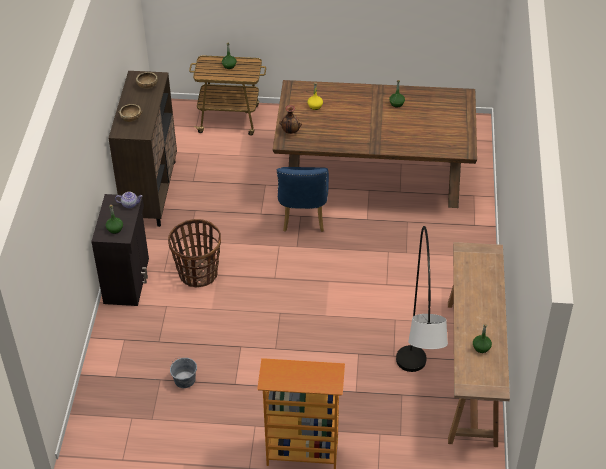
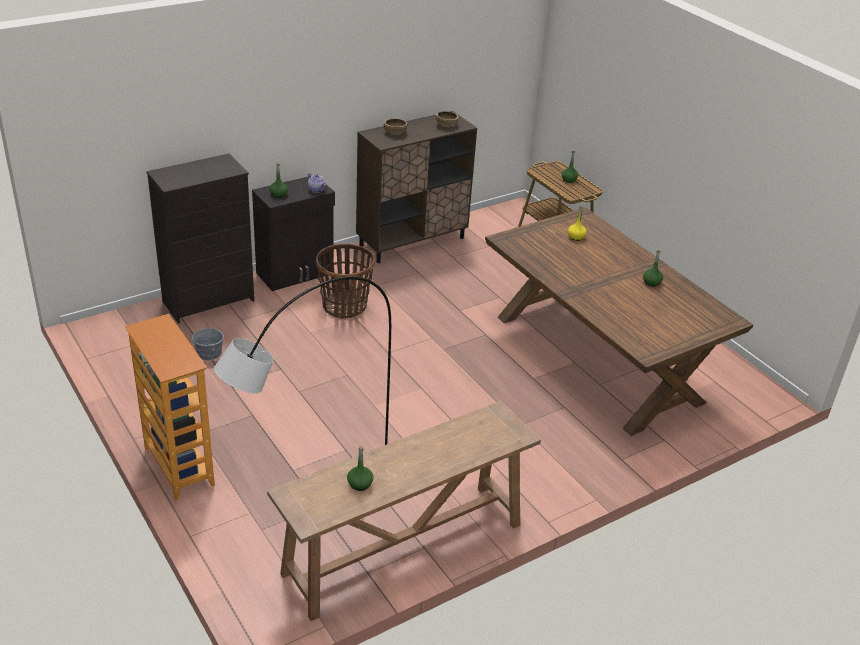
camera: 50 degrees right, 10 degrees down
(116, 350) = (209, 301): none -> black dresser
(290, 131) = (522, 237): vase -> none
(303, 218) = (484, 337): blue chair -> none

